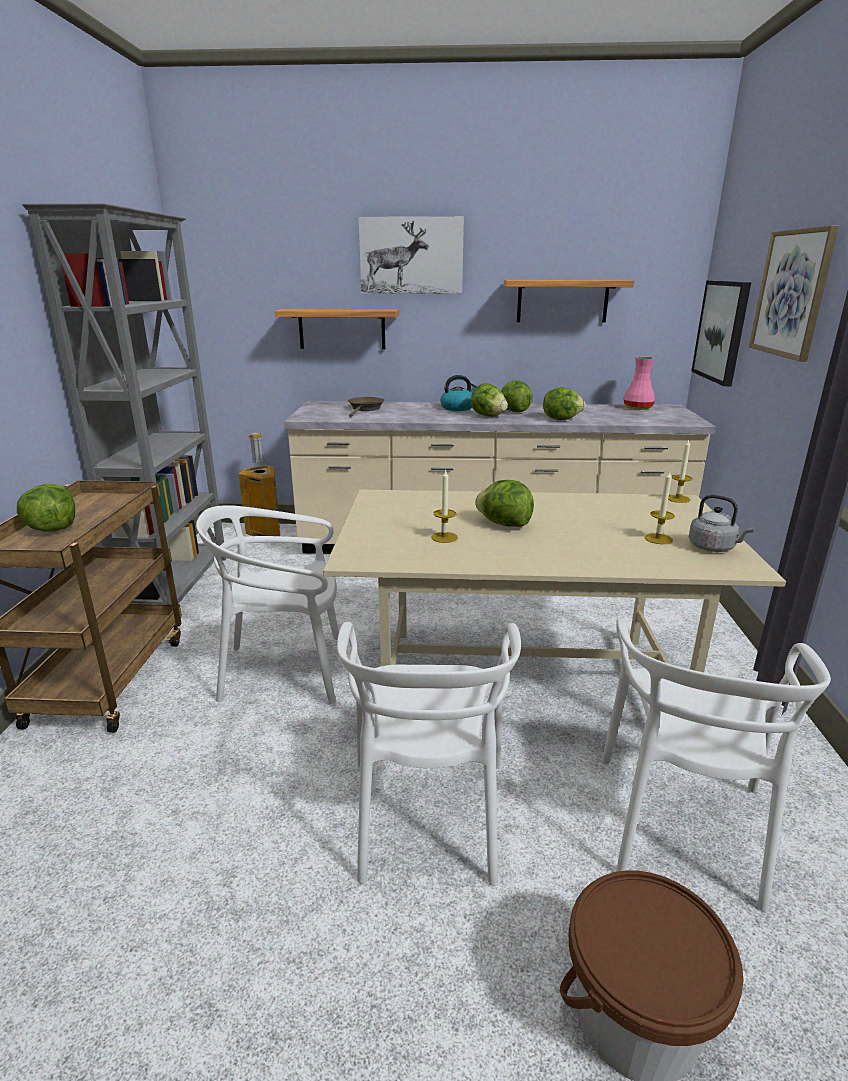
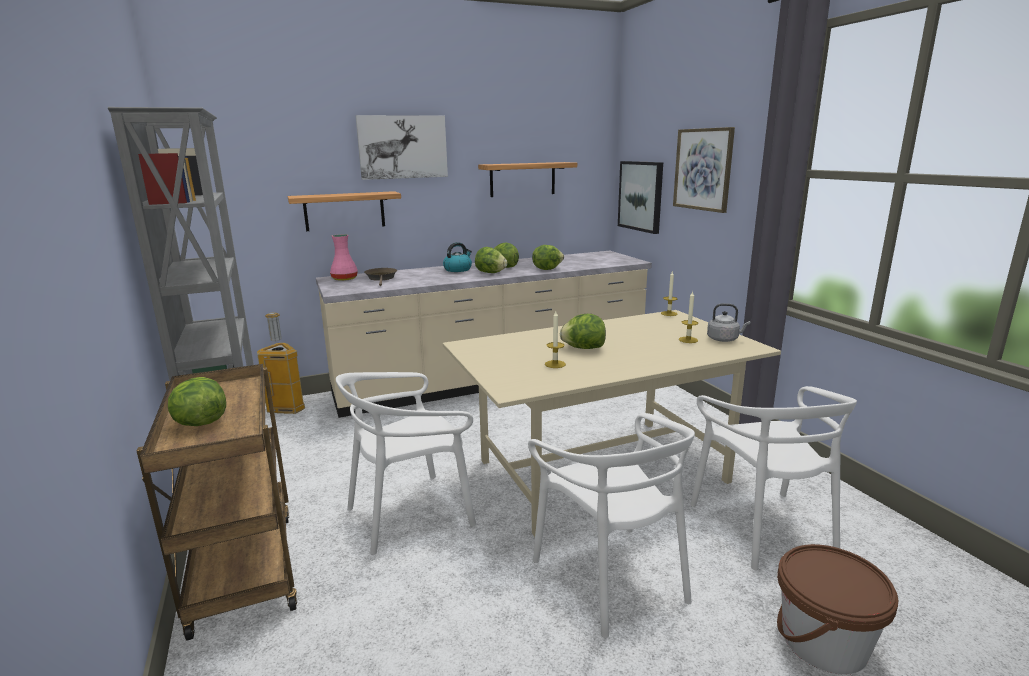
camera: 25 degrees left, 5 degrees down
(637, 408) = (586, 255): pink vase -> pink vase (344, 279)

